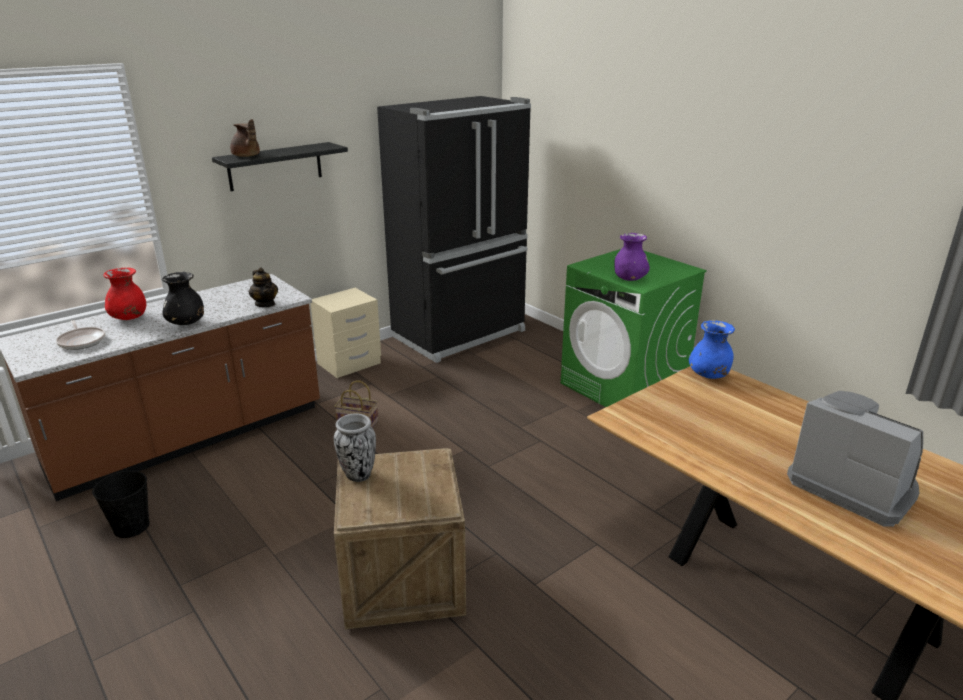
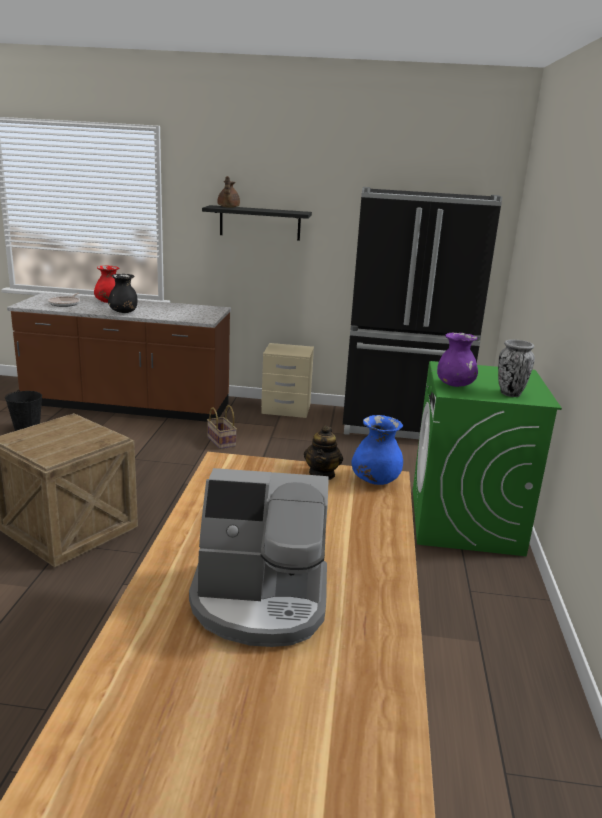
camera: 45 degrees right, 5 degrees down
(265, 304) = (183, 318): teapot -> teapot (322, 474)
(358, 475) = (57, 424): vase -> vase (510, 393)
(852, 485) = (260, 601): coffee machine -> coffee machine turned 90 degrees clockwise

